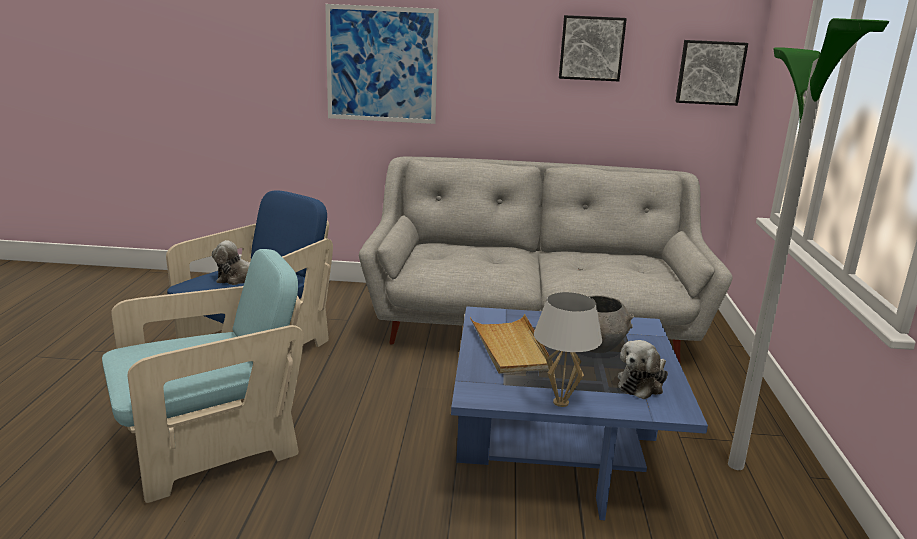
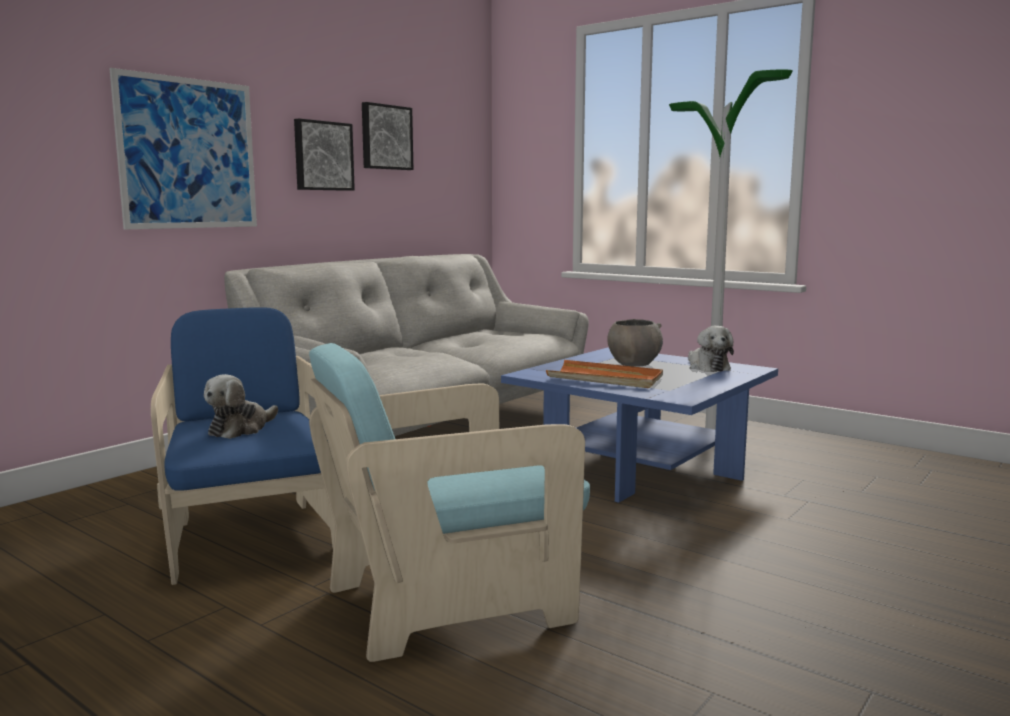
camera: 55 degrees left, 10 degrees down
(210, 446) = (449, 602): turquoise armchair -> turquoise armchair turned 120 degrees counterclockwise
(510, 347) = (605, 379): beige tray -> orange tray
(560, 403) = (715, 384): white table lamp -> none
(710, 72) = (466, 161): picture -> picture (322, 156)

